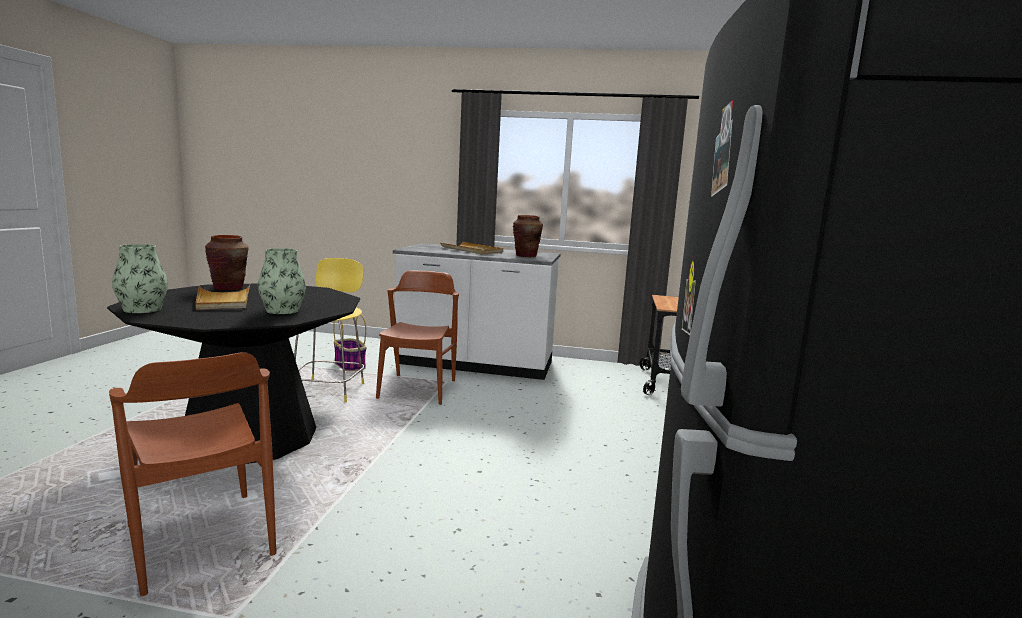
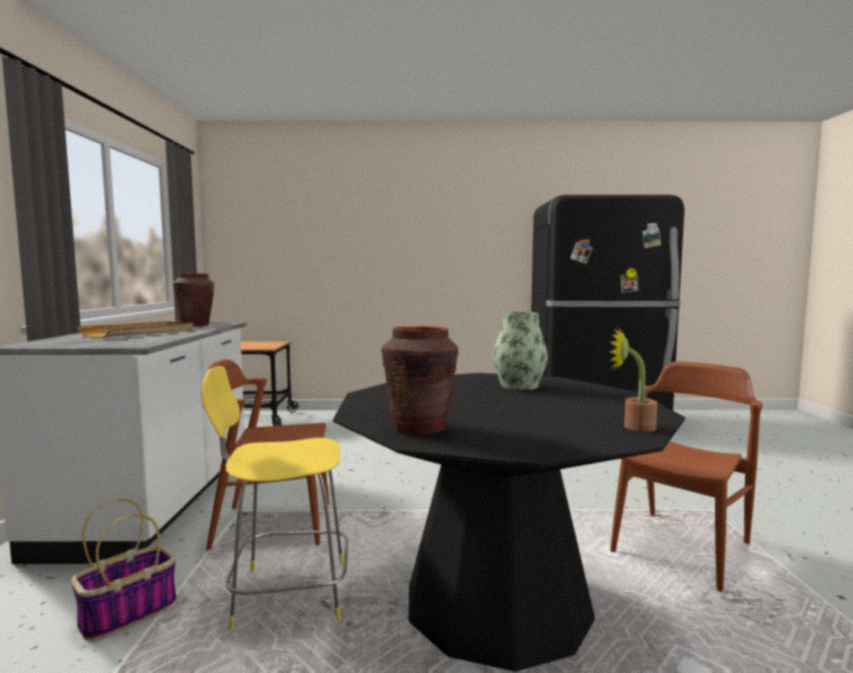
camera: 100 degrees left, 5 degrees down
(142, 309) = (632, 426): vase -> potted plant
(223, 300) = (513, 410): beige tray -> none

